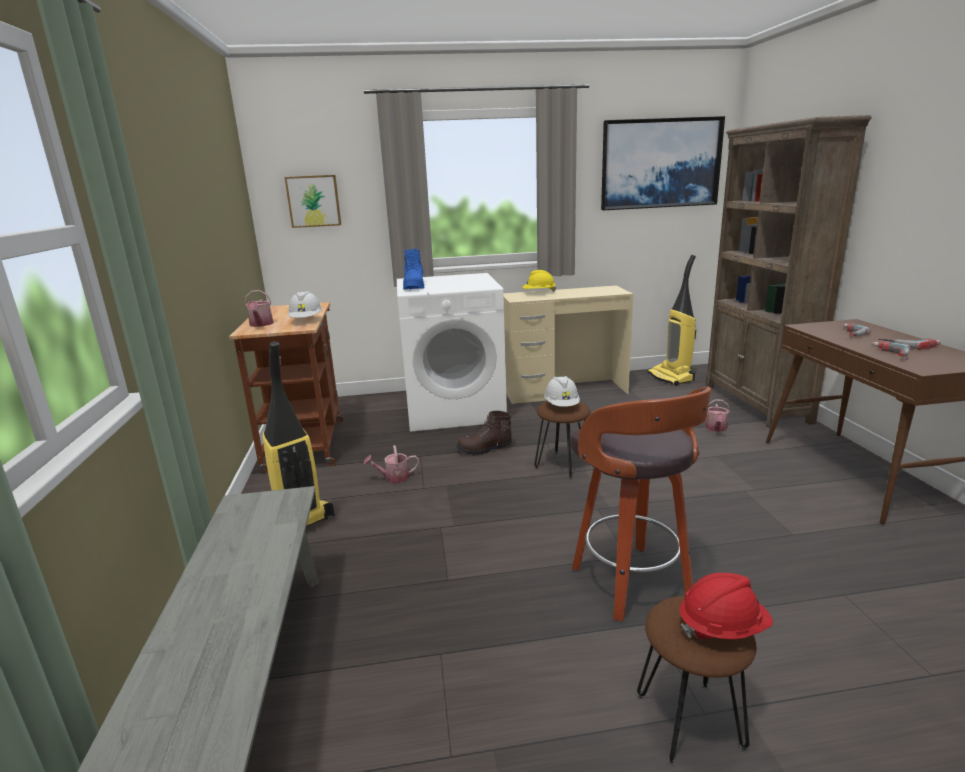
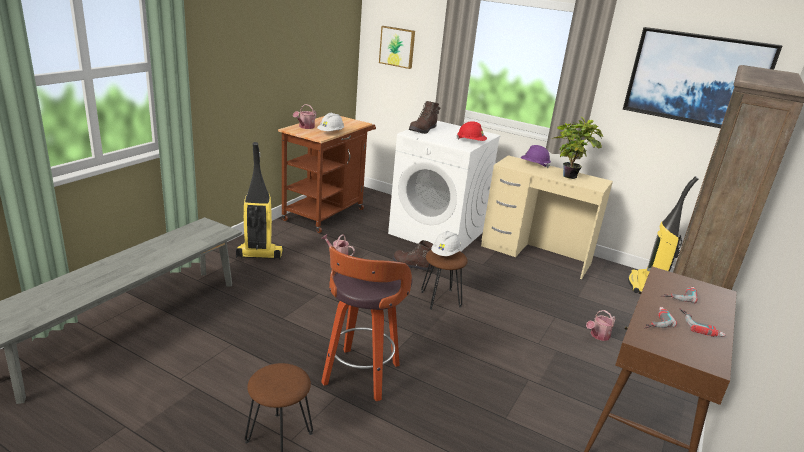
camera: 35 degrees right, 5 degrees up
(414, 287) = (423, 130): blue boot -> brown boot
(539, 293) = (534, 165): yellow hard hat -> purple hard hat
(582, 291) = (569, 175): none -> potted plant
(722, 627) = (284, 386): red hard hat -> red hard hat (471, 142)

